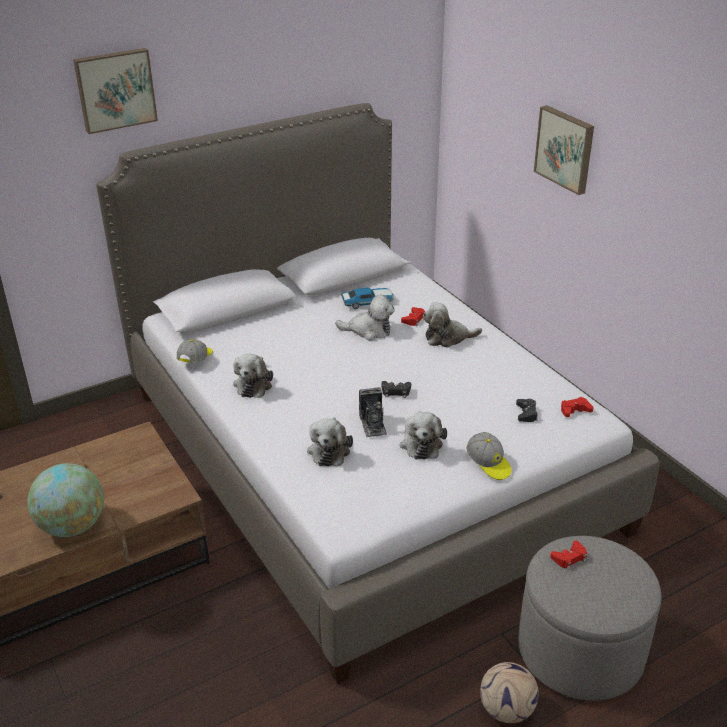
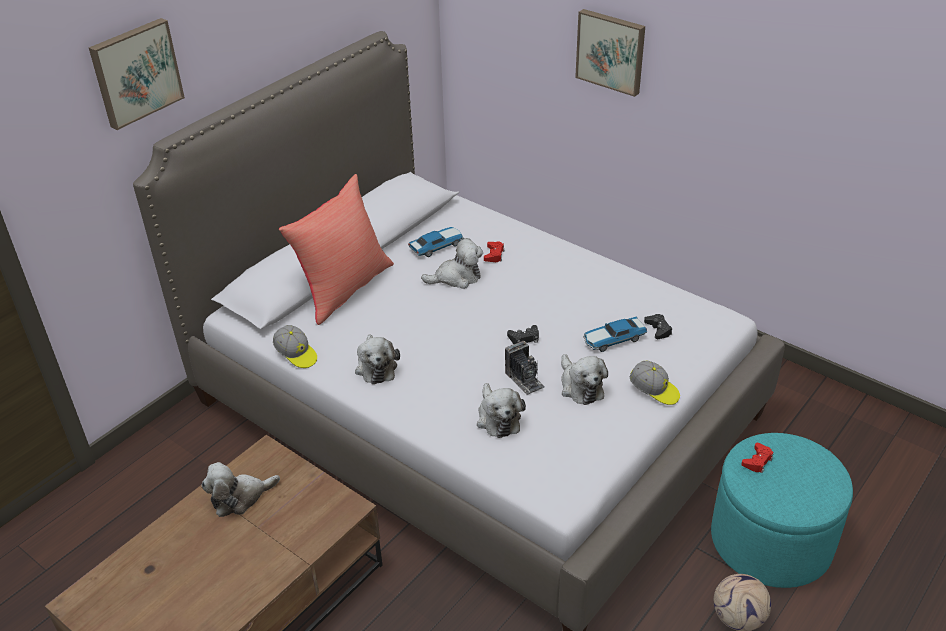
camera: 20 degrees left, 5 degrees up
(72, 526) = (256, 576): globe -> none
(196, 359) = (296, 354): cap -> cap turned 135 degrees clockwise
(268, 318) = (344, 288): none -> red pillow
(447, 338) = (539, 267): plush toy -> plush toy (240, 497)
(477, 412) = (613, 339): none -> toy car
(575, 410) = (699, 315): red game controller -> none
(580, 650) = (770, 541): grey ottoman -> turquoise ottoman

